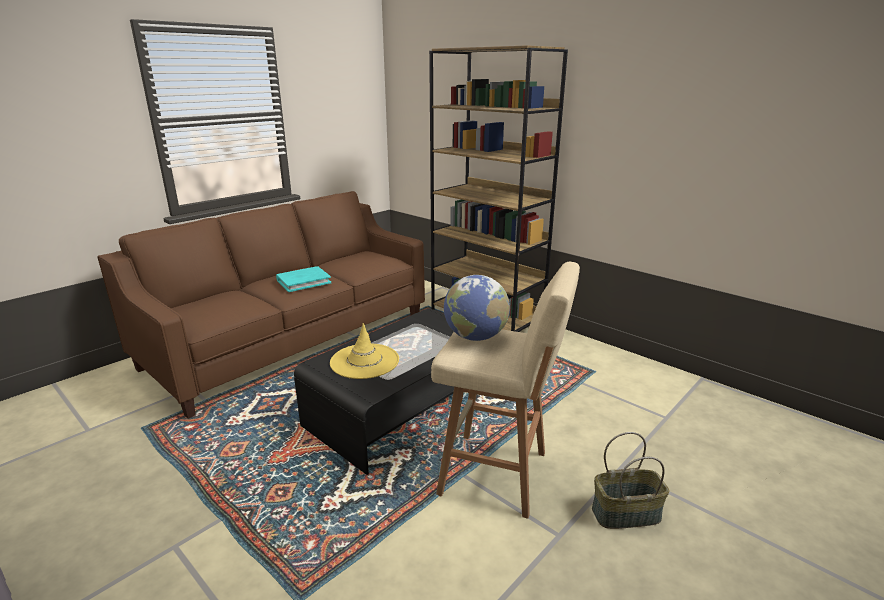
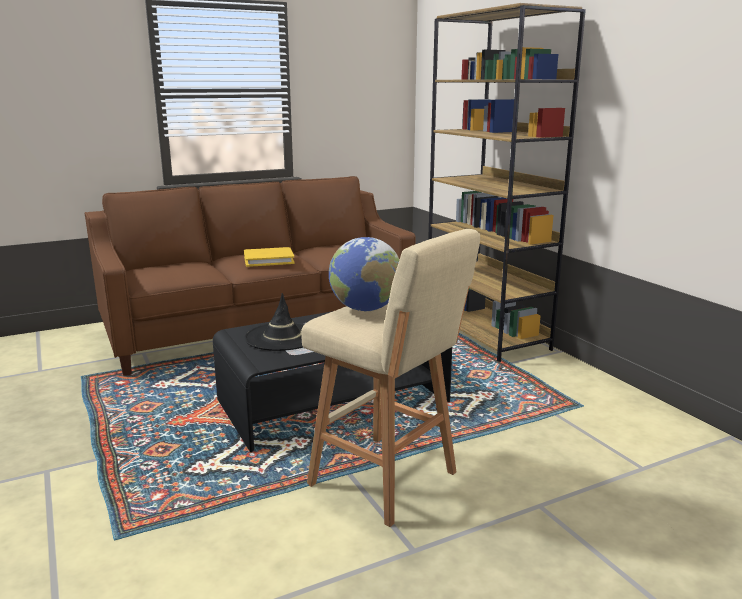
camera: 20 degrees right, 5 degrees down
(303, 281) = (268, 260): turquoise book -> yellow book
(364, 361) = (282, 337): yellow hat -> black hat
(626, 513) = (511, 549): basket -> none

